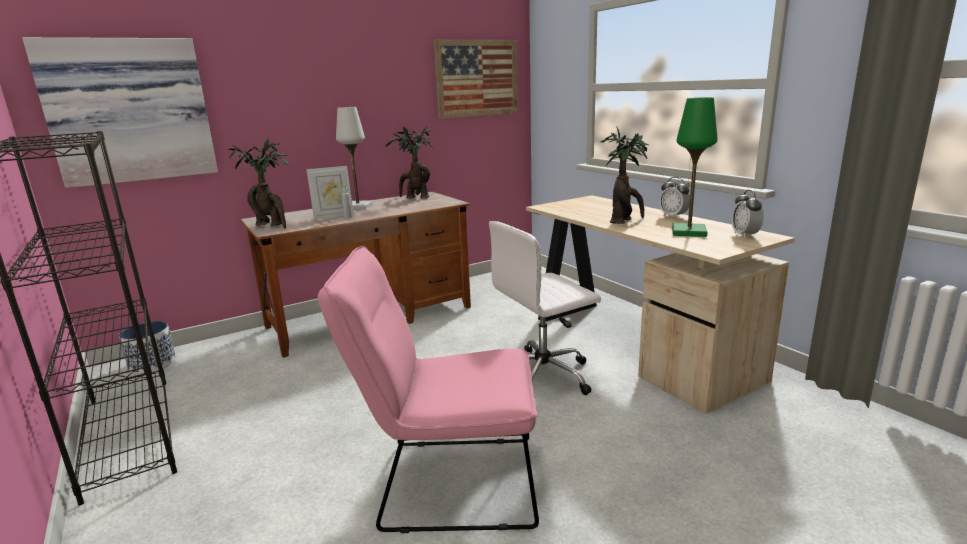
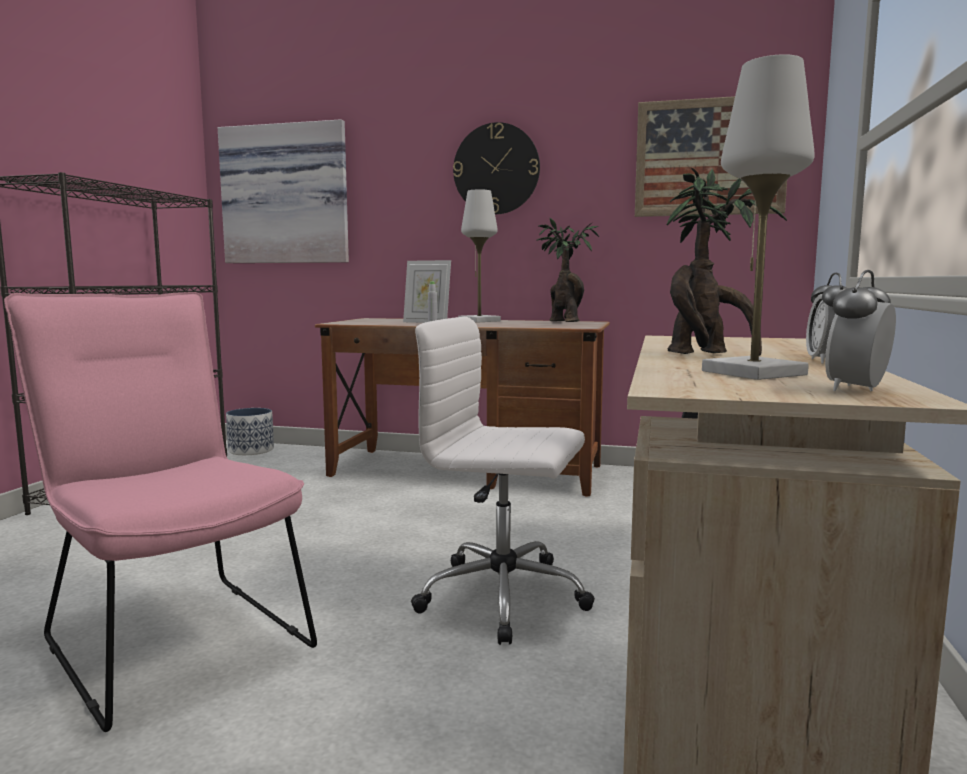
camera: 45 degrees right, 10 degrees down
(271, 226) = (356, 321): potted plant -> none
(340, 85) = (496, 169): none -> wall clock
(688, 232) = (753, 373): green table lamp -> white table lamp

